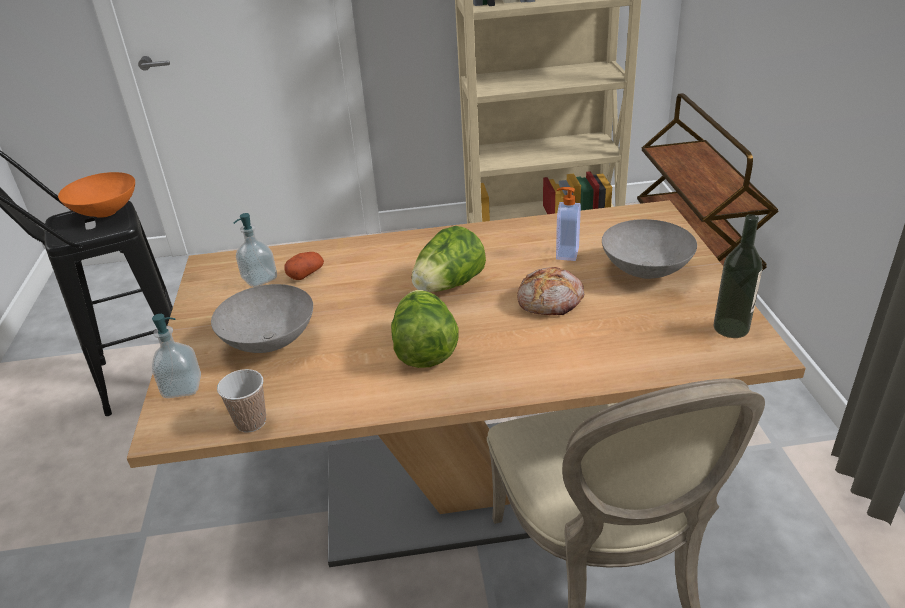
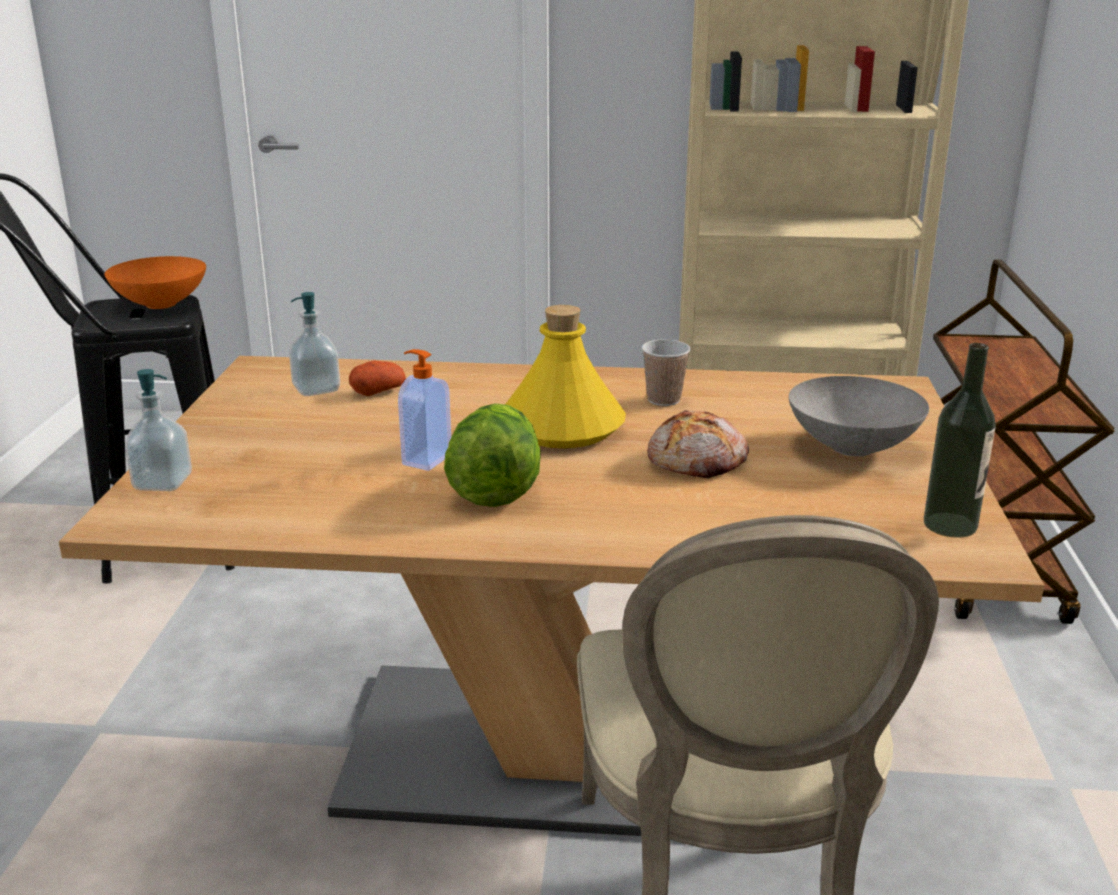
camera: 10 degrees right, 10 degrees down
(251, 422) = (230, 529): cup -> cup (663, 400)
(270, 341) = (297, 452): grey bowl -> none
(449, 286) = (563, 427): lettuce -> yellow bottle
(566, 253) = (746, 414): soap dispenser -> soap dispenser (425, 459)

